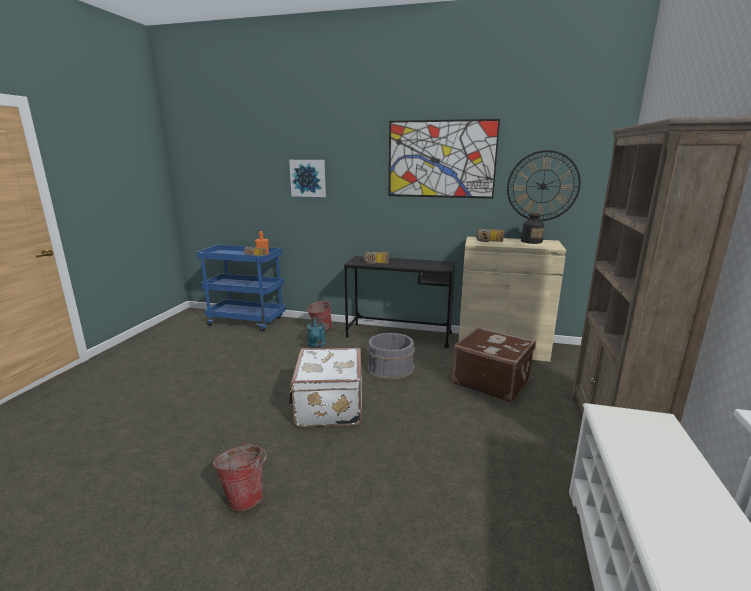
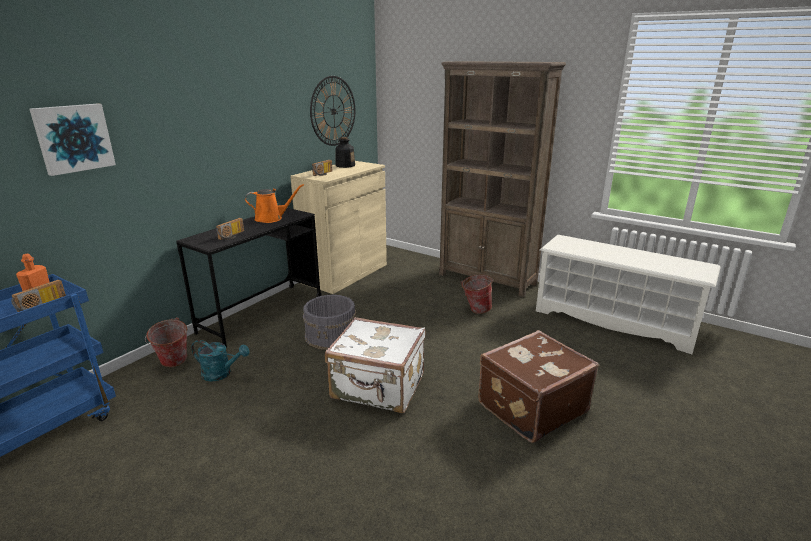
camera: 70 degrees left, 5 degrees up
(245, 497) = (502, 461): bucket -> bucket (475, 310)
(422, 264) = (271, 218): none -> orange watering can
(441, 159) = (251, 91): picture -> none
(491, 381) = (397, 295): brown suitcase -> brown suitcase (530, 407)

